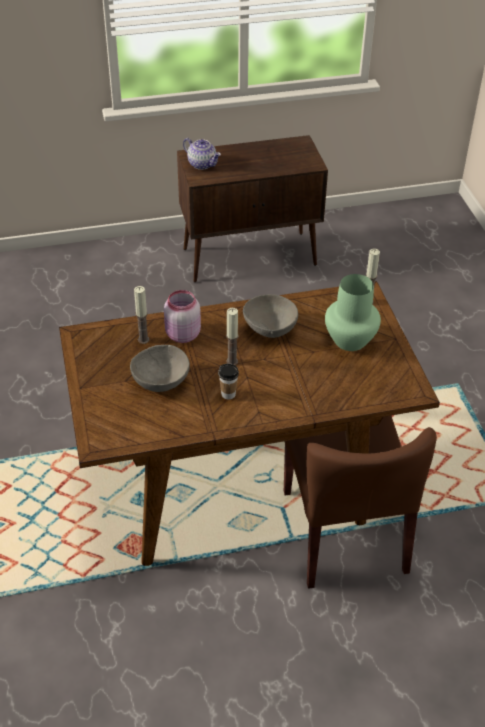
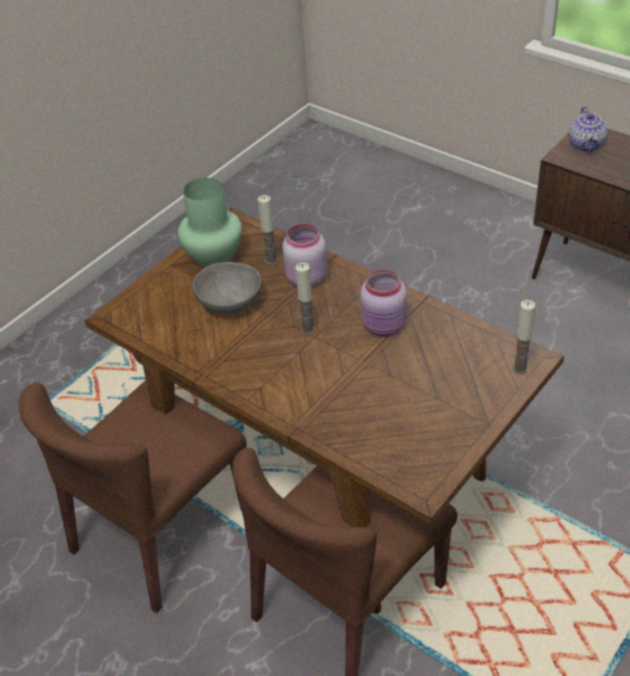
camera: 55 degrees right, 0 degrees up
(187, 597) = (160, 532): none -> brown chair
(228, 394) = (261, 354): cup -> none
(270, 329) = (384, 326): grey bowl -> pink jar
(349, 340) = (439, 390): green vase -> green vase (214, 256)

